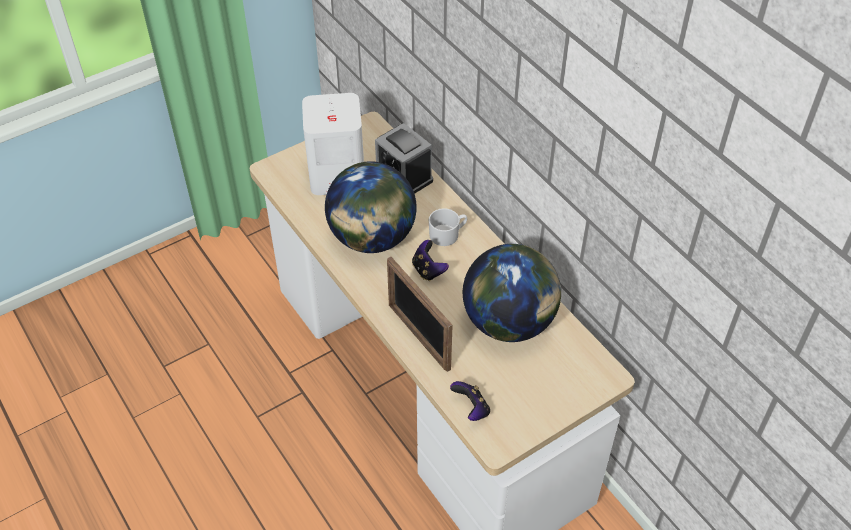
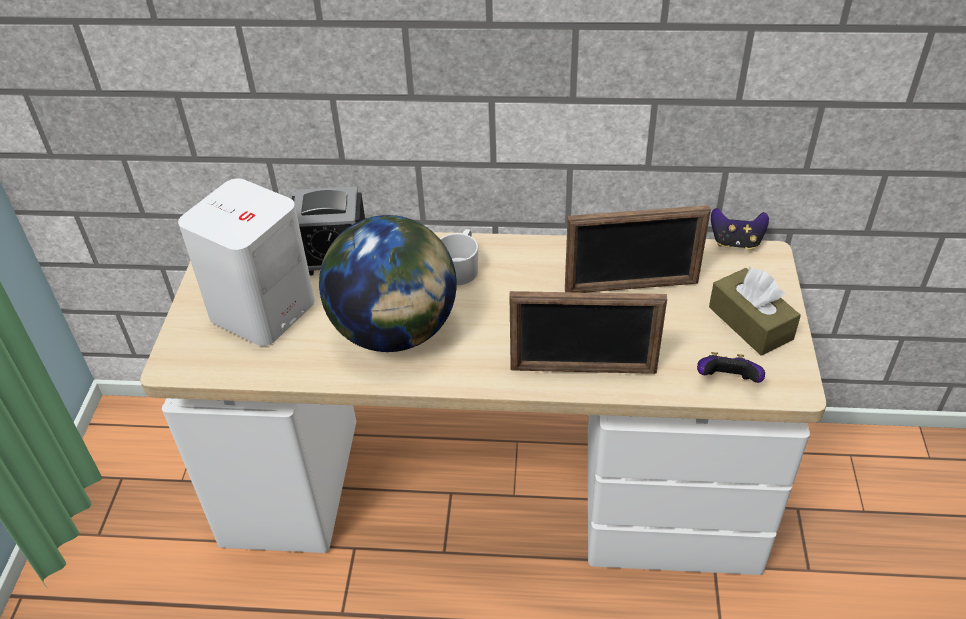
camera: 50 degrees left, 5 degrees down
(428, 270) = (494, 310): game controller -> game controller (735, 242)
(509, 322) = (631, 287): globe -> picture frame
(534, 397) = (750, 323): none -> brown tissue box

